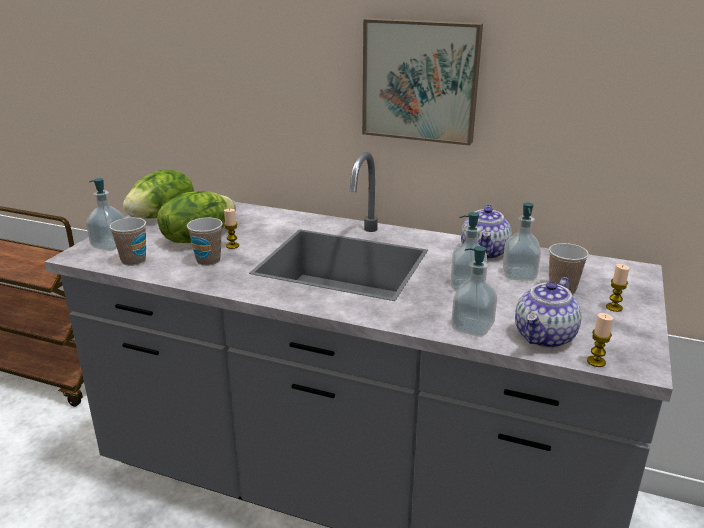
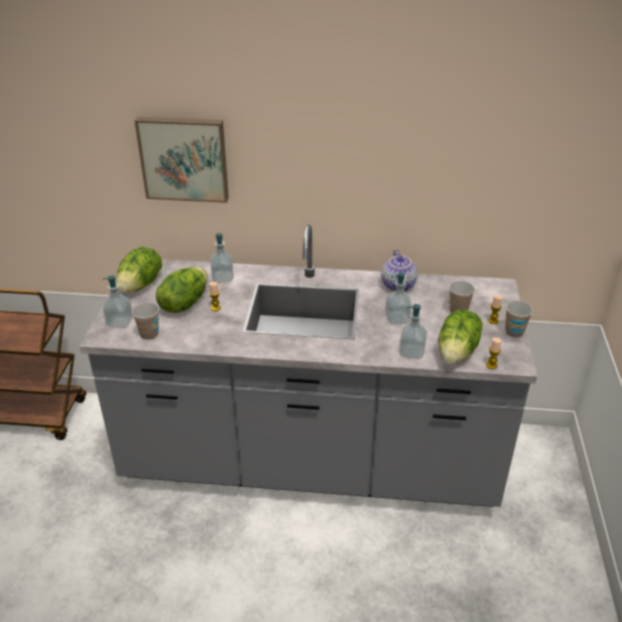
camera: 15 degrees left, 10 degrees up
(208, 260) = (206, 325): cup -> cup (514, 332)
(421, 80) = (341, 166): picture -> picture (184, 158)
(519, 275) = (427, 302): soap dispenser -> soap dispenser (222, 277)
(545, 337) = (458, 352): teapot -> lettuce

